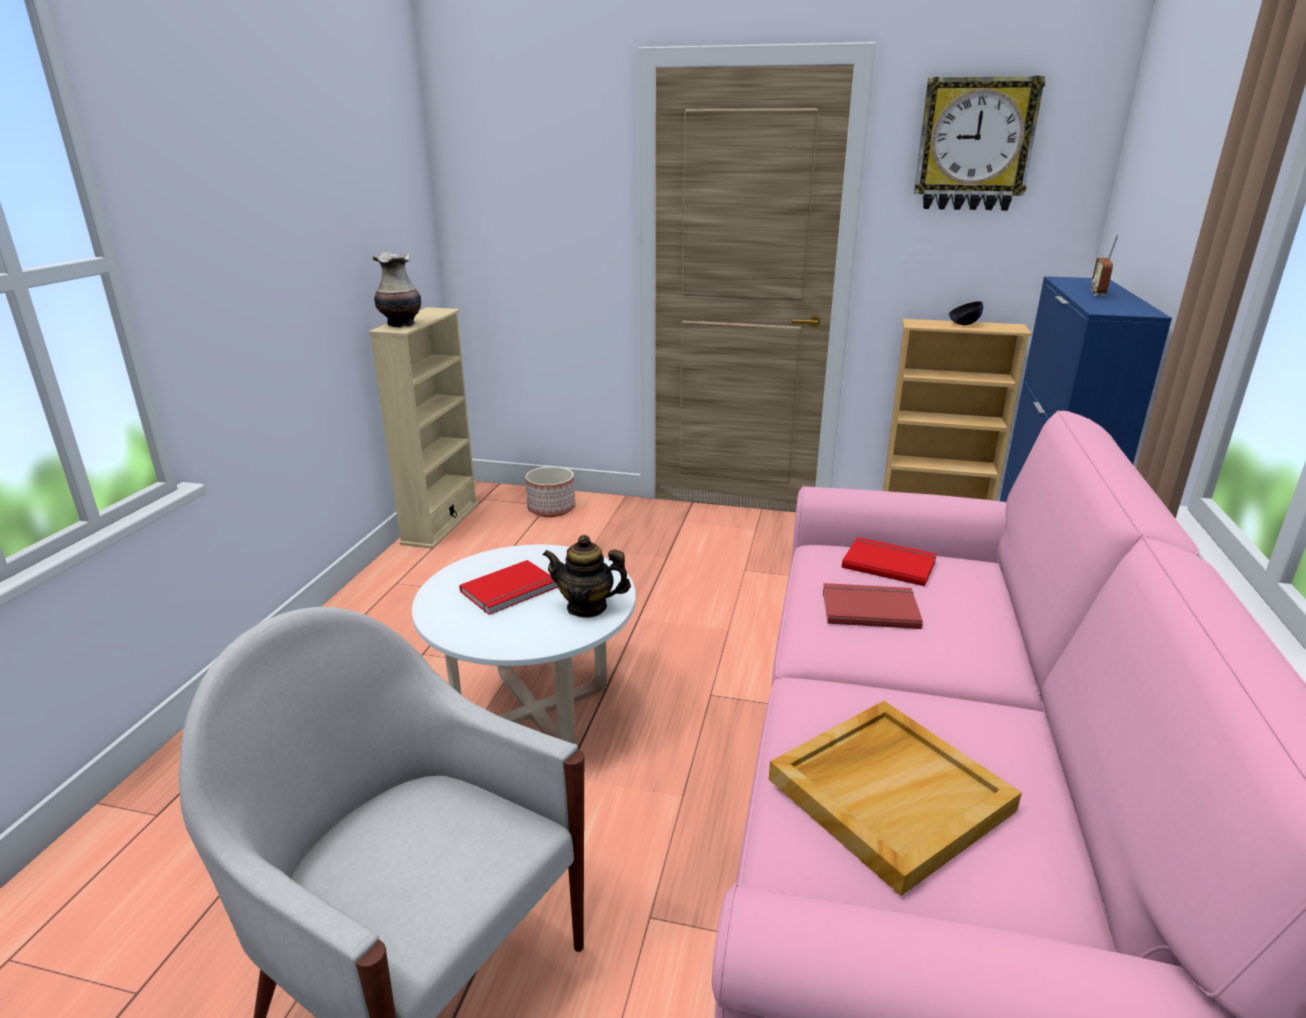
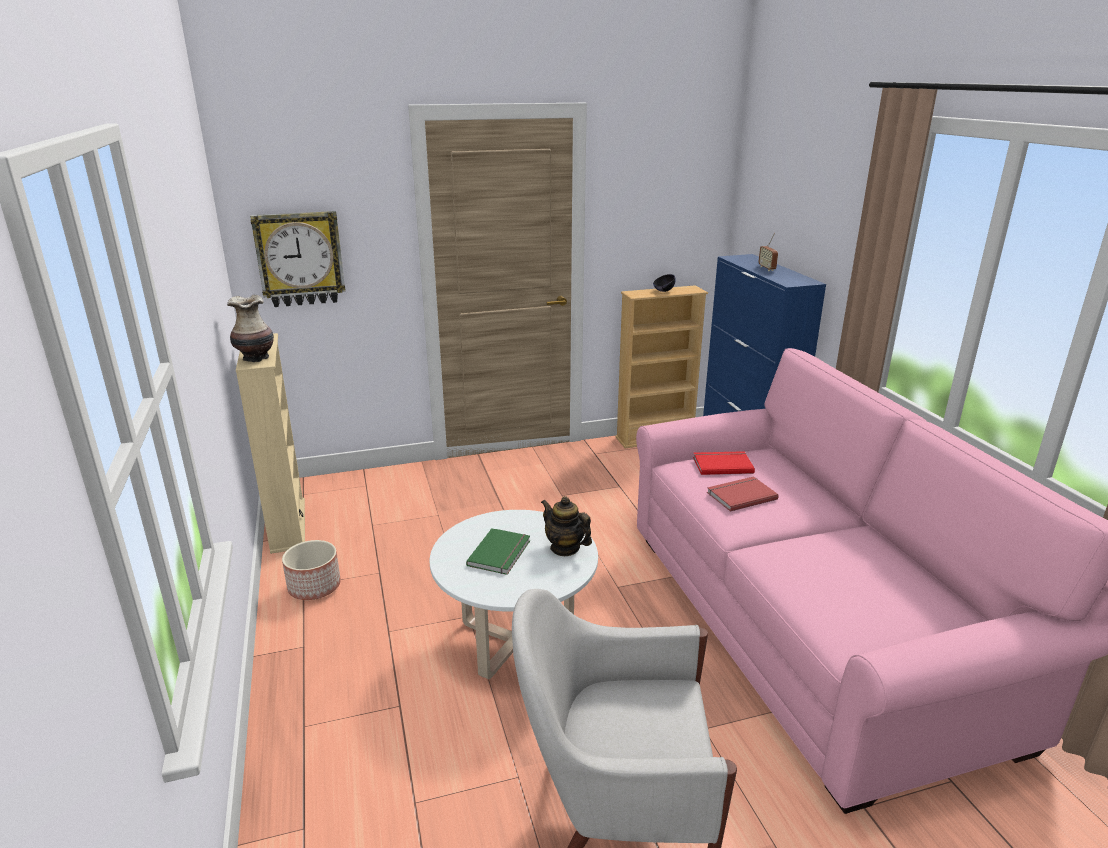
camera: 30 degrees left, 0 degrees up
(511, 590) = (501, 553): red book -> green book
(551, 509) = (372, 488): planter -> planter (314, 587)
(587, 607) = (565, 548): teapot -> teapot turned 60 degrees clockwise
(889, 793) = (849, 591): beige tray -> none
(974, 145) = (654, 170): wall clock -> wall clock (300, 259)

